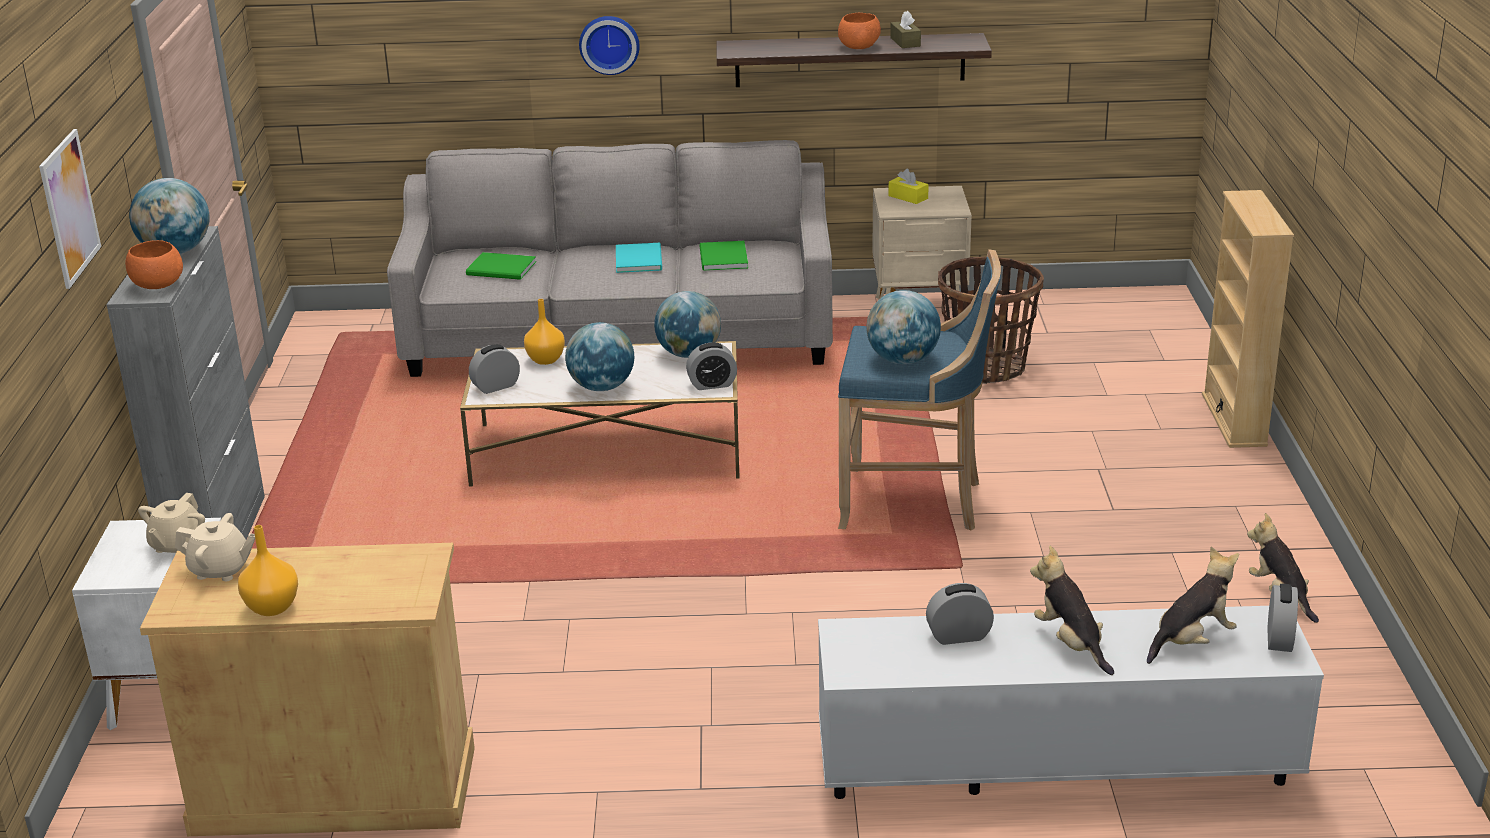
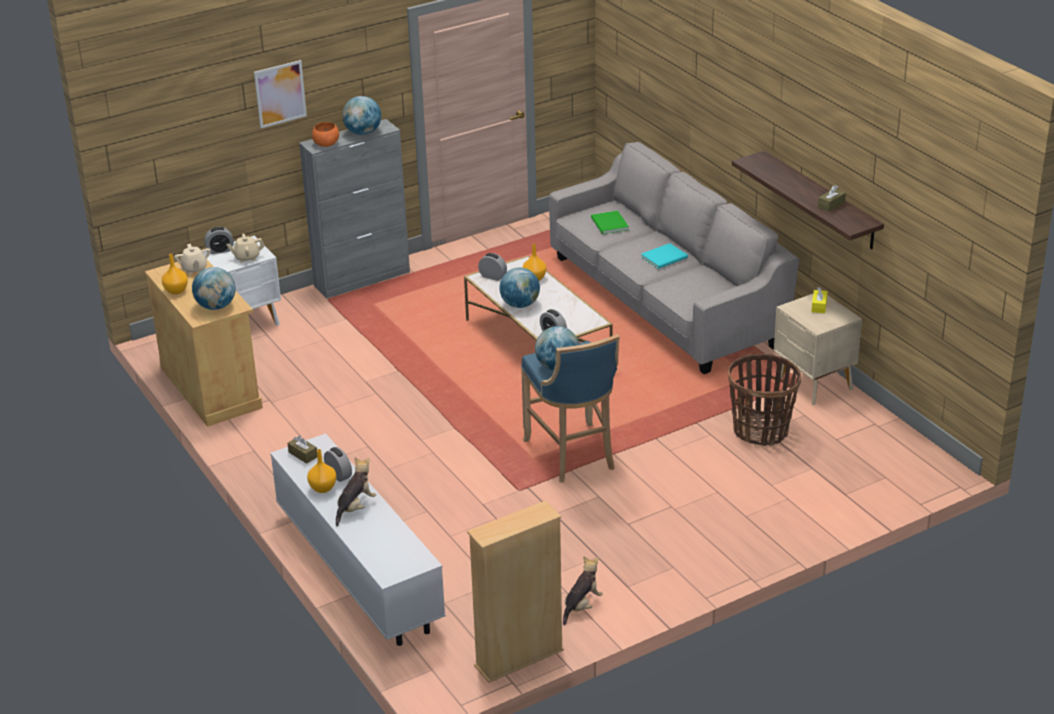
camera: 60 degrees right, 5 degrees up
(609, 44) = (721, 124): wall clock -> none
(689, 354) = (581, 315): globe -> globe (216, 306)
(722, 259) = (693, 281): green book -> none
(858, 47) = (803, 194): orange bowl -> none
(864, 656) = (303, 454): none -> brown tissue box
(985, 661) = (322, 488): none -> orange vase
(1192, 641) = (384, 542): plush toy -> none
(1234, 420) = (786, 541): beige bookcase -> beige bookcase (519, 658)
(1279, 639) = (405, 568): alarm clock -> alarm clock (220, 250)

